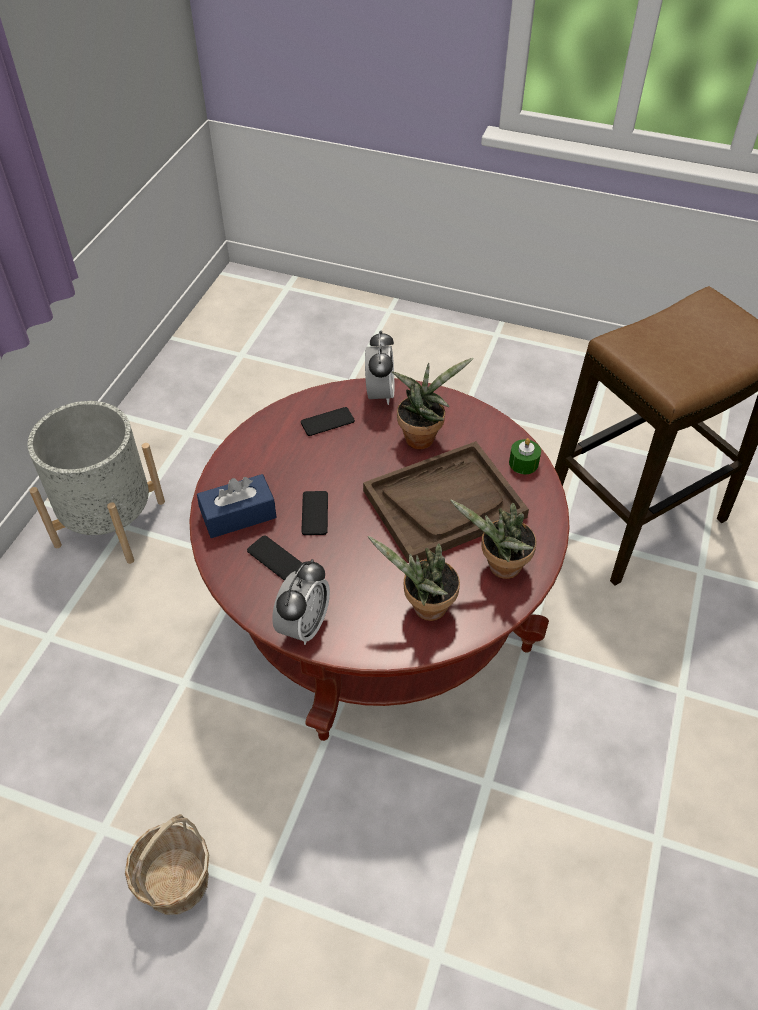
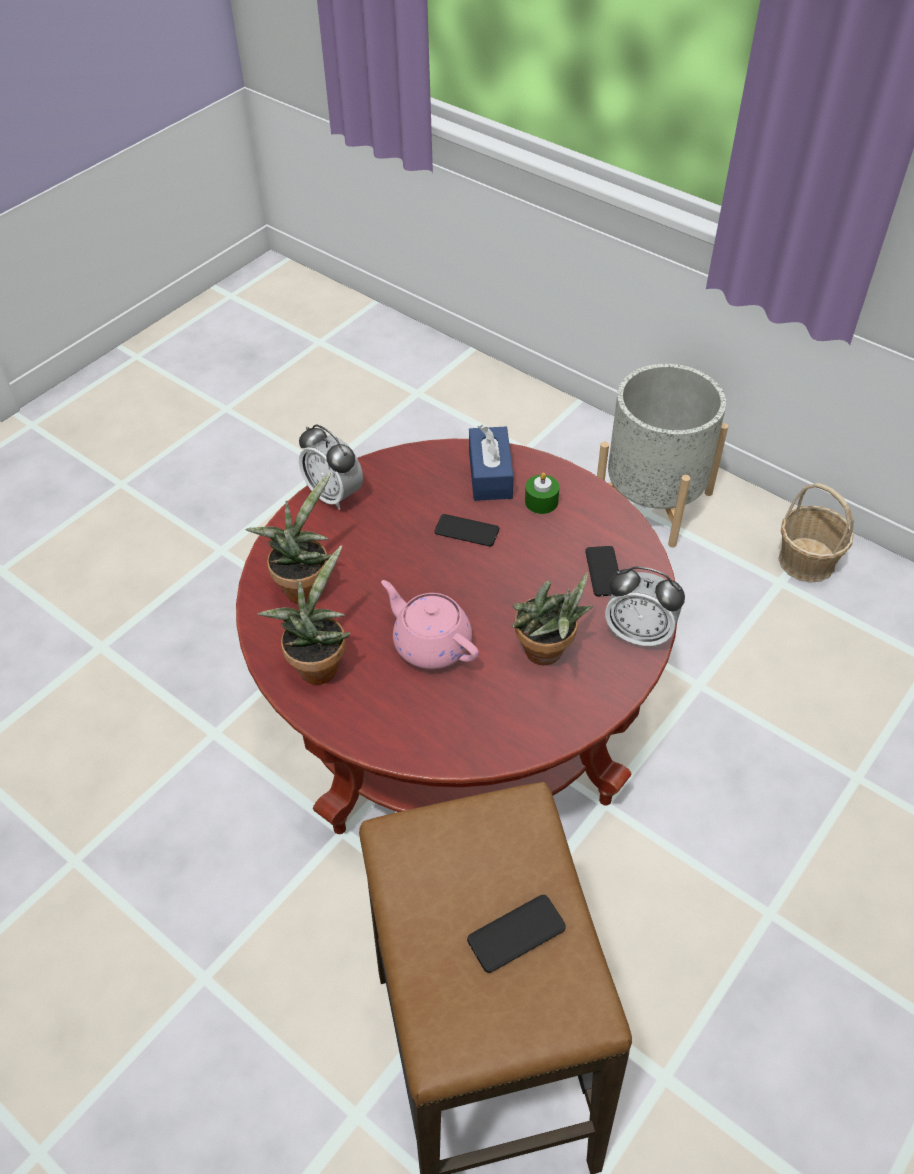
camera: 110 degrees right, 0 degrees up
(175, 881) = (259, 501): basket -> basket (806, 560)
(275, 558) = (422, 490): phone -> phone (516, 933)
(444, 503) = (430, 643): brown tray -> pink teapot
(523, 463) = (460, 746): green candle -> green candle (541, 502)

